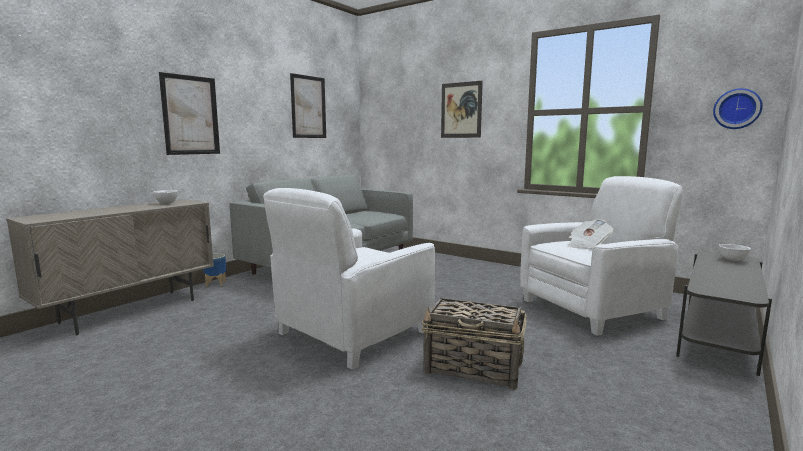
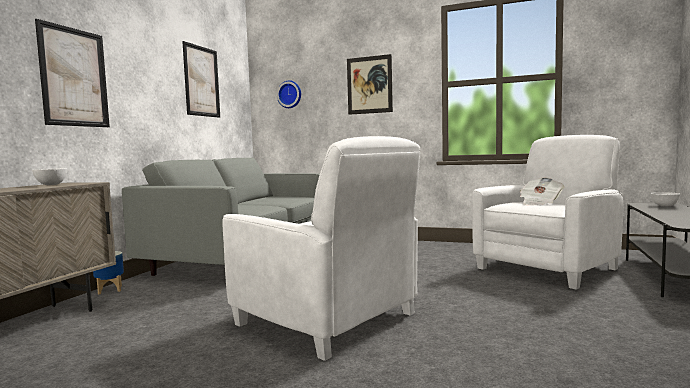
camera: 15 degrees left, 5 degrees down
(351, 333) = (328, 319): white armchair -> white armchair turned 75 degrees counterclockwise
(474, 368) = (495, 334): basket -> none
(737, 109) = (639, 72): wall clock -> wall clock (290, 94)

